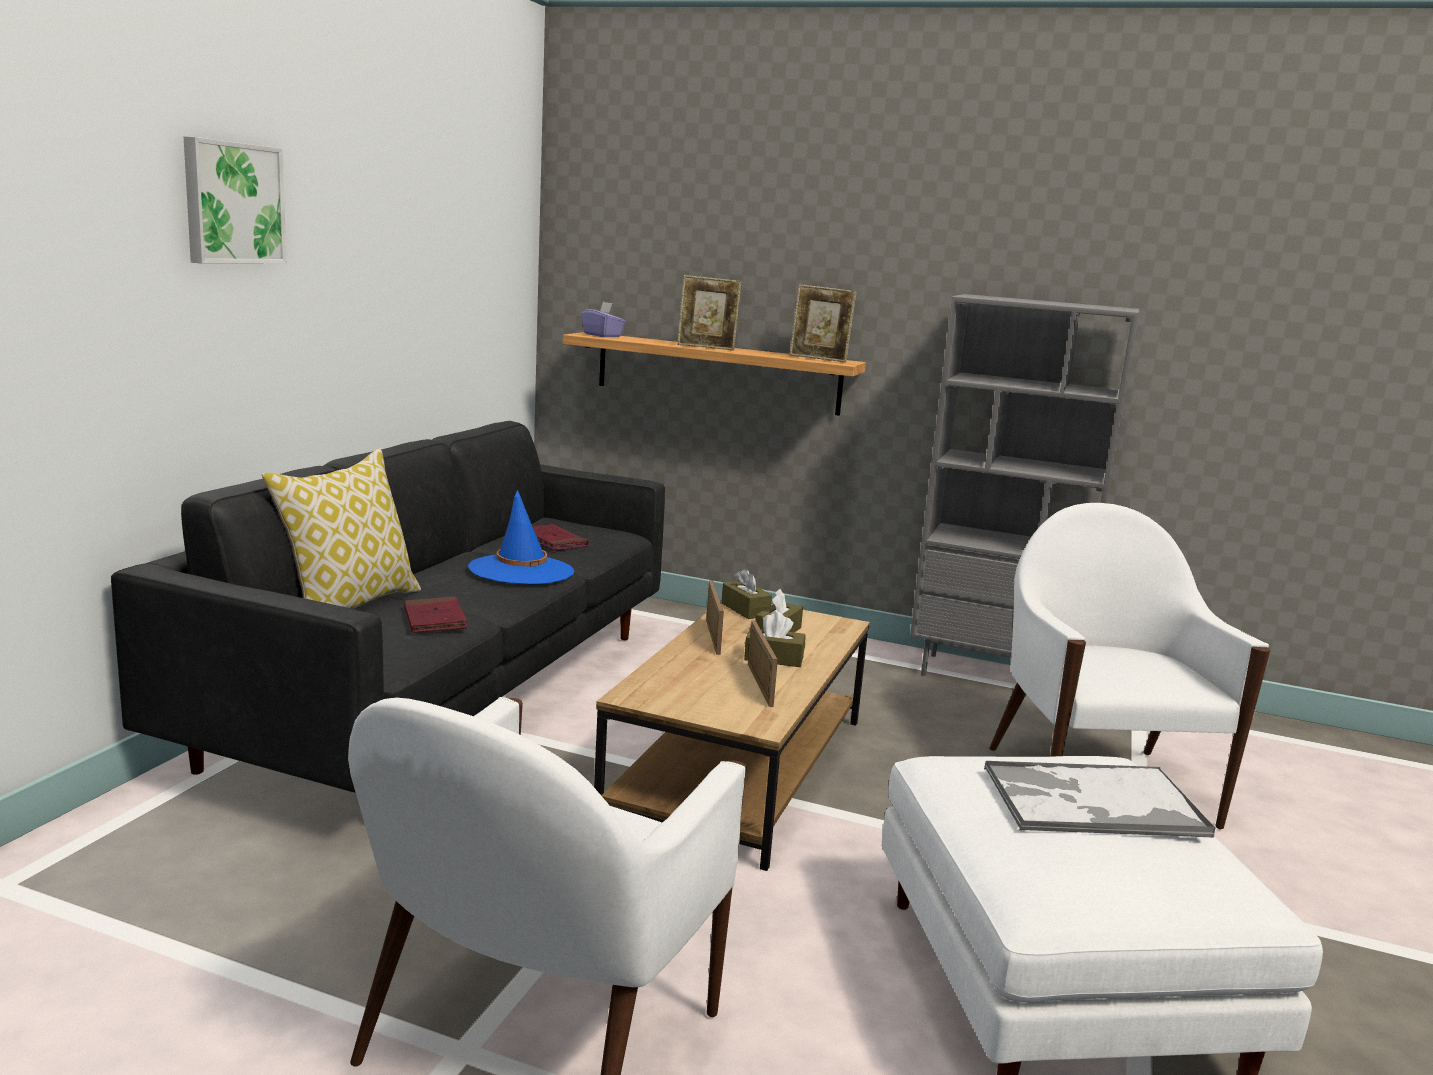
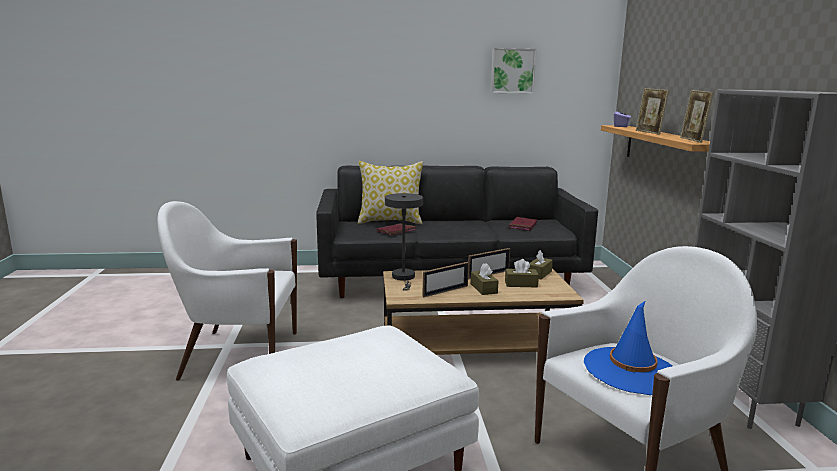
camera: 65 degrees right, 0 degrees up
(232, 203) = (391, 61): picture -> picture (512, 71)
(521, 571) = (473, 229): blue hat -> blue hat (632, 371)
(659, 695) = (404, 278): none -> grey table lamp
(1091, 802) = (370, 363): tray -> none

